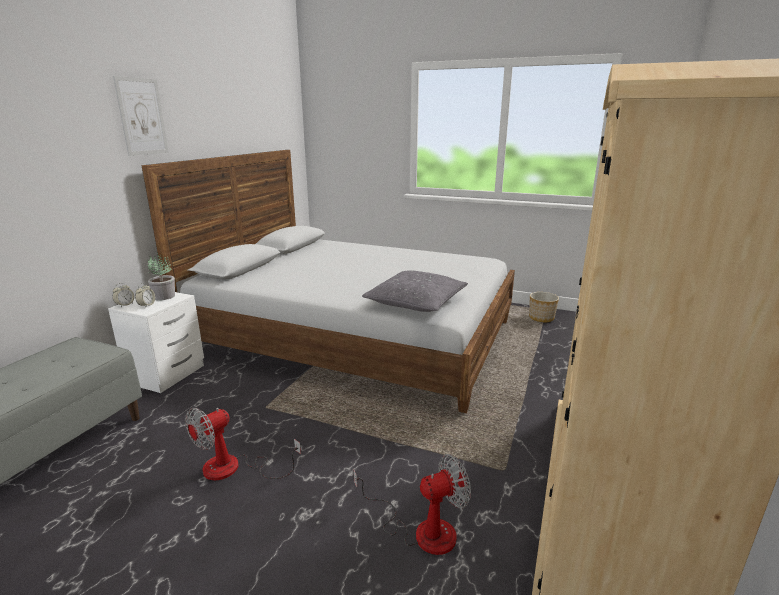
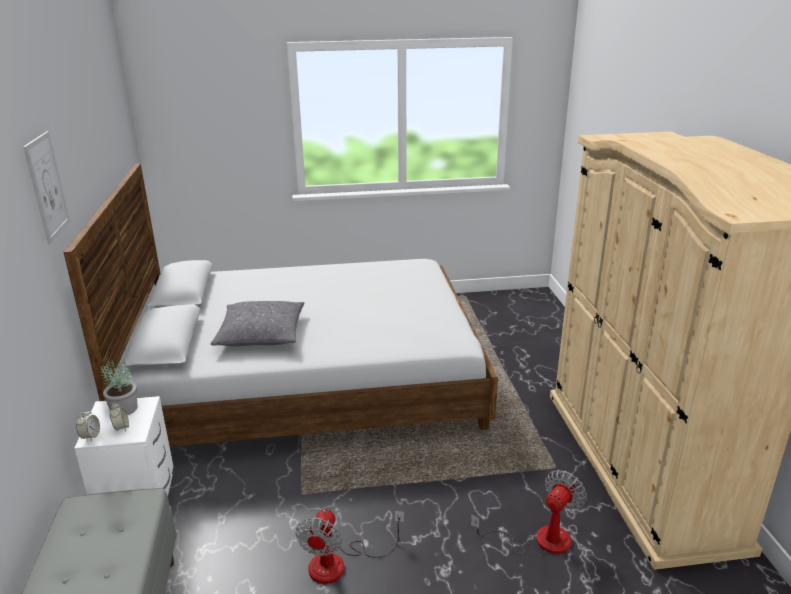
camera: 30 degrees left, 5 degrees up
(416, 301) = (418, 336): grey pillow -> grey pillow (261, 334)
(541, 318) = (468, 306): planter -> none

